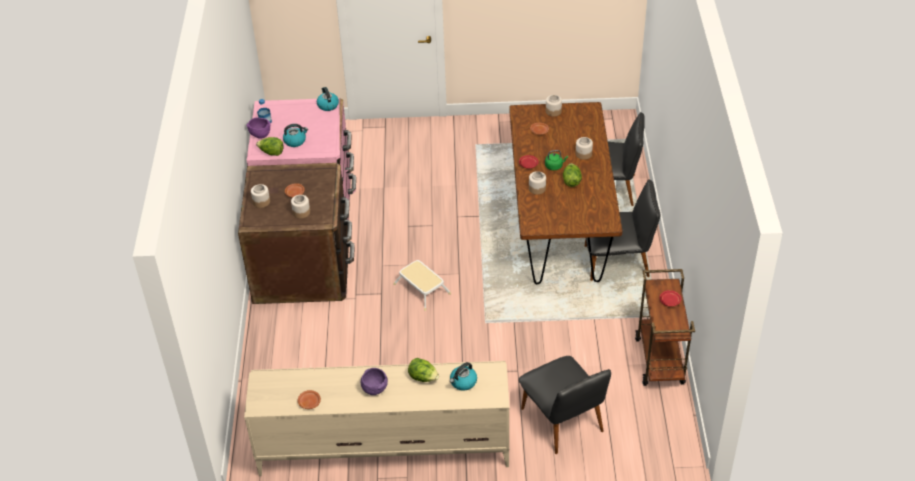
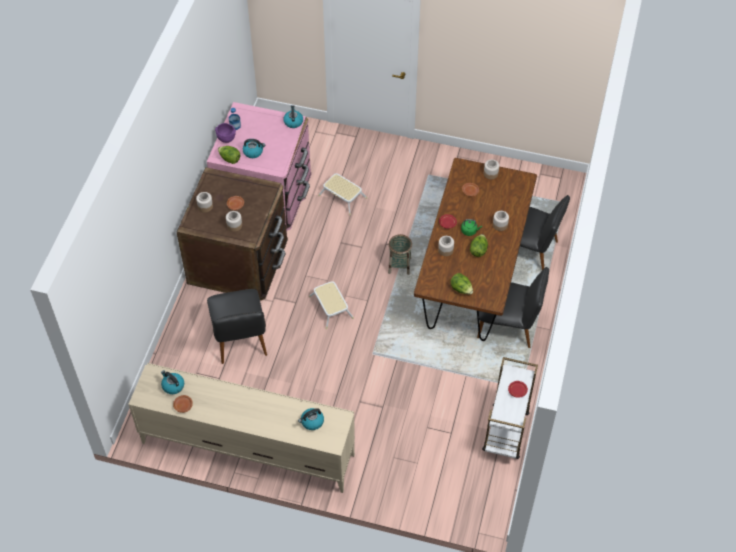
camera: 15 degrees right, 10 degrees up
(289, 385) = (173, 386): none -> kettle
(374, 388) = (238, 407): purple bowl -> none
(393, 184) = (342, 197): none -> beige step ladder
(423, 378) = (281, 408): lettuce -> lettuce (461, 289)
(480, 233) = (399, 265): none -> basket
(562, 420) = (402, 462): black chair -> black chair (240, 337)
(659, 364) = (505, 434): brown cart -> white cart

